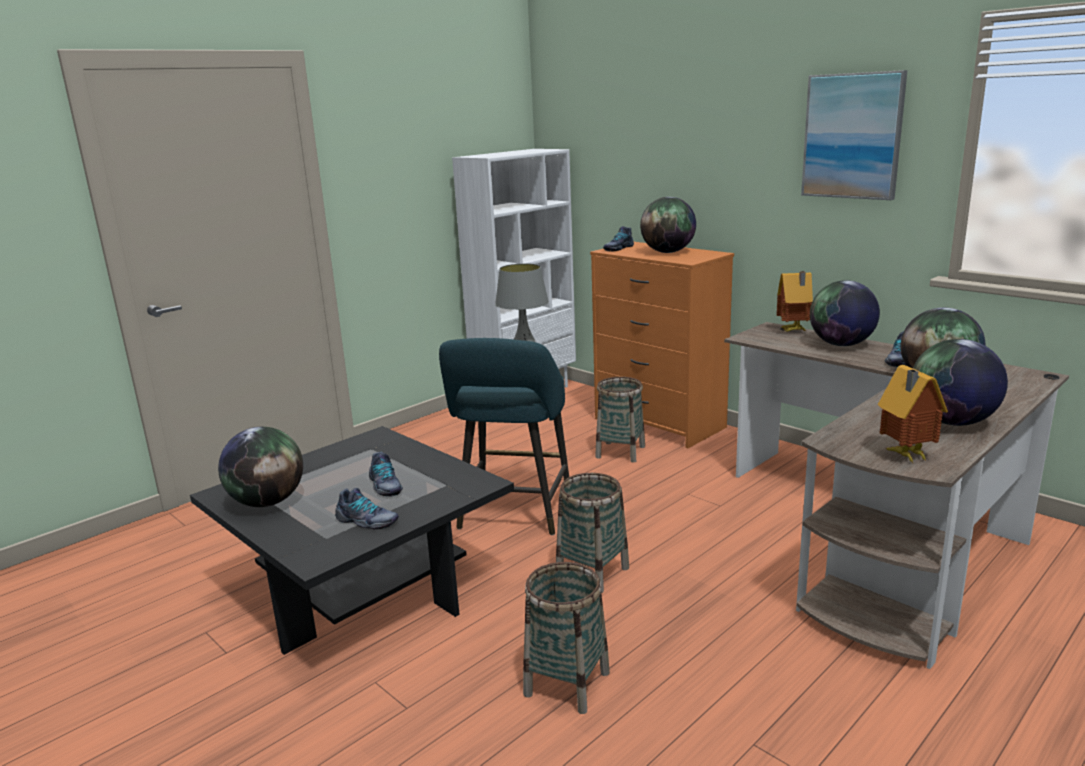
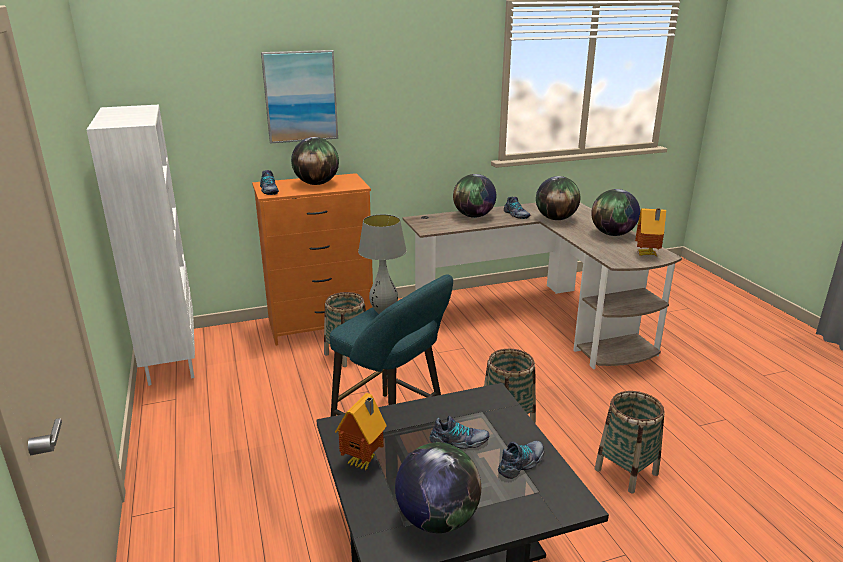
camera: 65 degrees left, 5 degrees up
(793, 331) = (434, 217): toy house -> toy house (364, 462)
(852, 136) = (436, 77): picture -> picture (300, 96)

